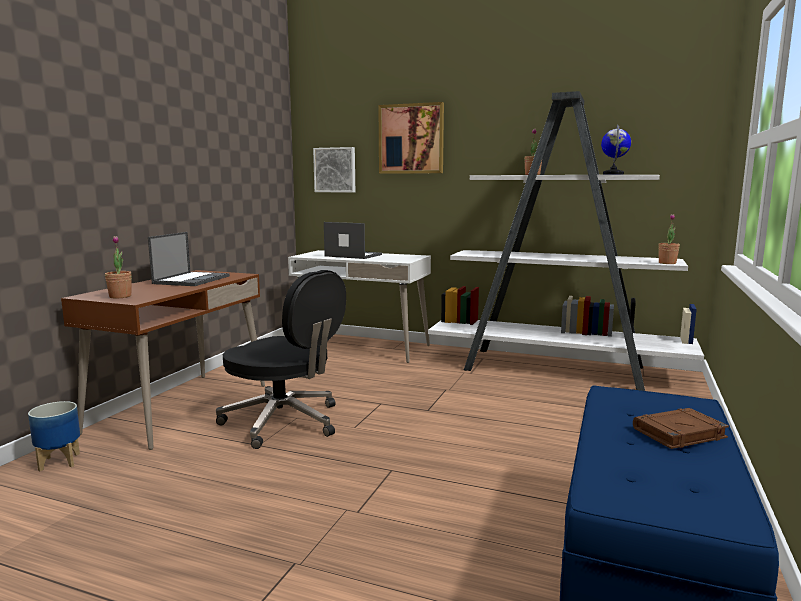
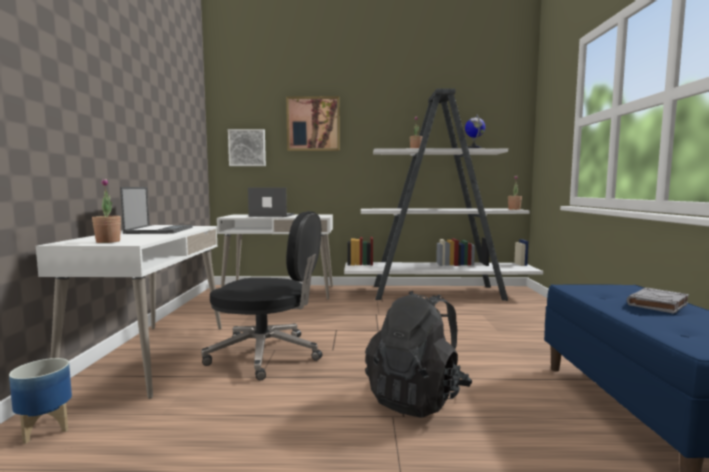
camera: 20 degrees left, 5 degrees down
(180, 408) = (151, 356): brown desk -> white desk
(391, 496) = (417, 398): none -> black backpack
(678, 433) = (657, 304): brown book -> grey book

